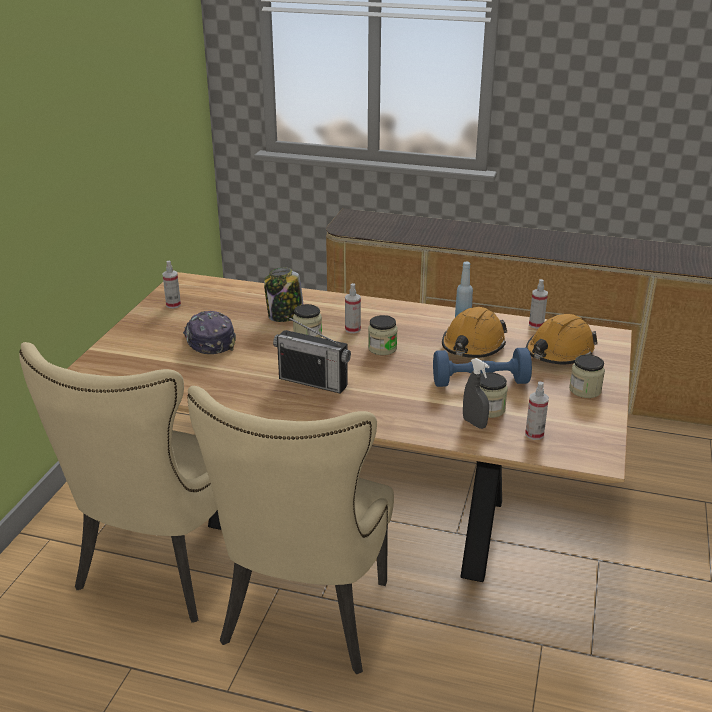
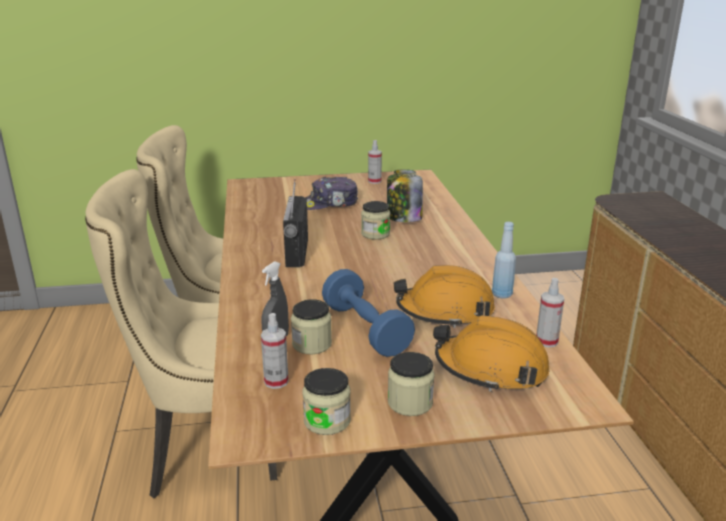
camera: 65 degrees right, 5 degrees down
(209, 341) = (329, 204): cap -> cap turned 150 degrees counterclockwise
(352, 329) = (410, 248): spray bottle -> none
(382, 348) = (388, 268): jar -> jar (327, 420)

